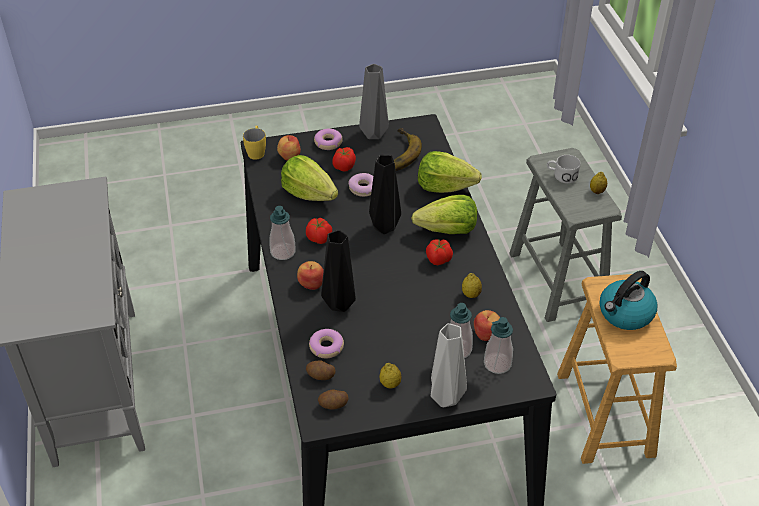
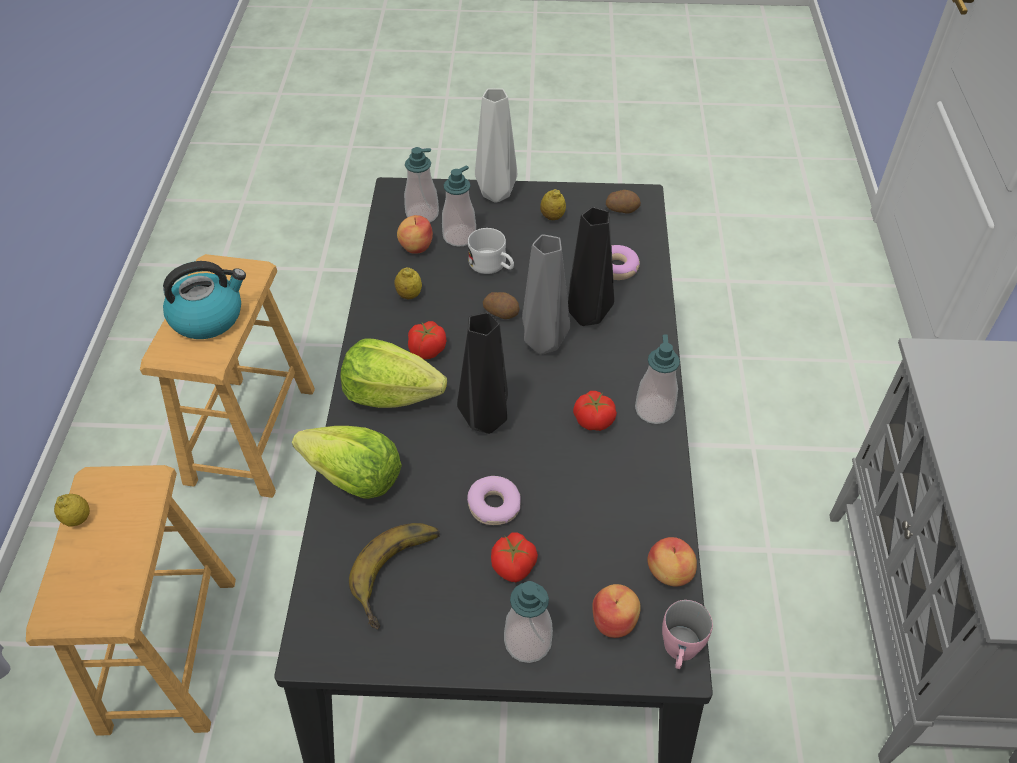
camera: 165 degrees left, 5 degrees up
(256, 151) = (679, 653): yellow mug -> pink mug
(309, 194) = (592, 515): lettuce -> none
(311, 283) = (619, 352): apple -> apple (669, 574)
(320, 376) = (630, 239): potato -> potato (501, 312)
(328, 143) = (527, 641): donut -> soap dispenser
(372, 134) = (430, 644): grey vase -> grey vase (546, 343)
(557, 280) = (168, 653): grey stool -> brown stool
(561, 175) = (107, 569): white mug -> white mug (492, 266)

